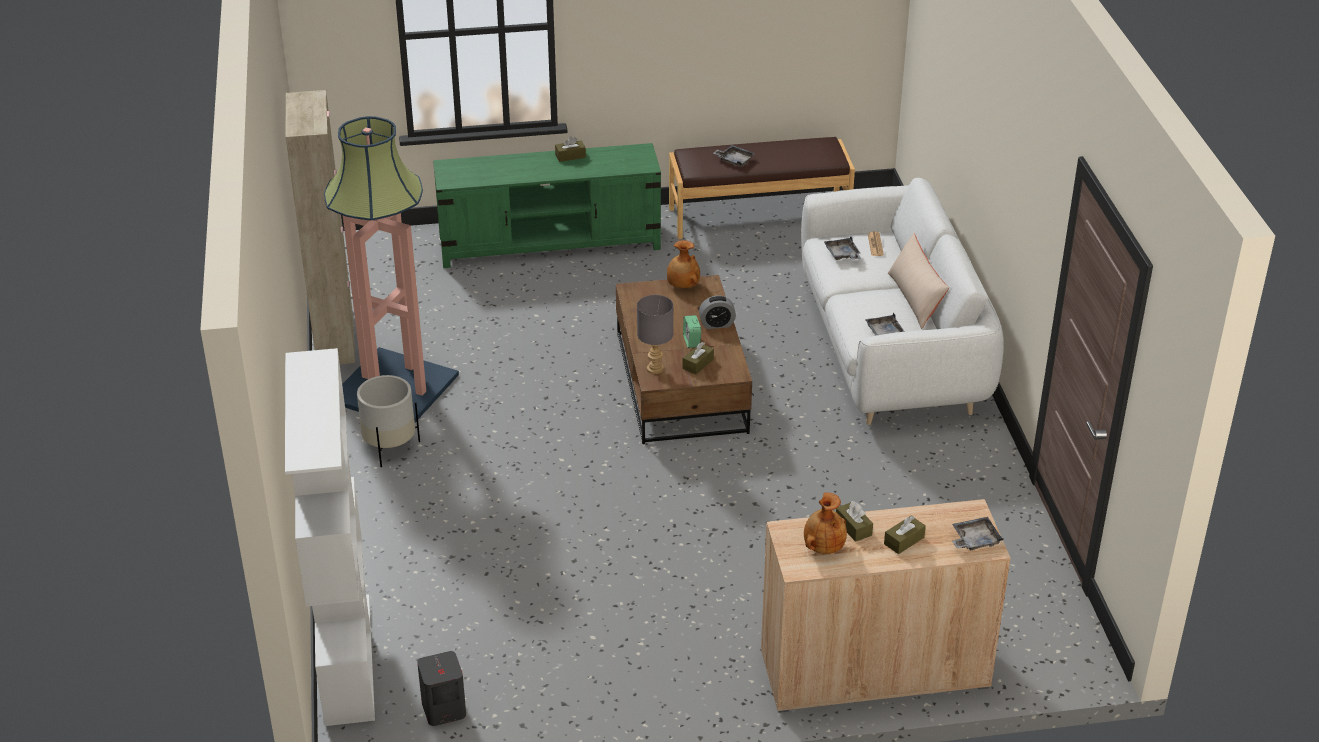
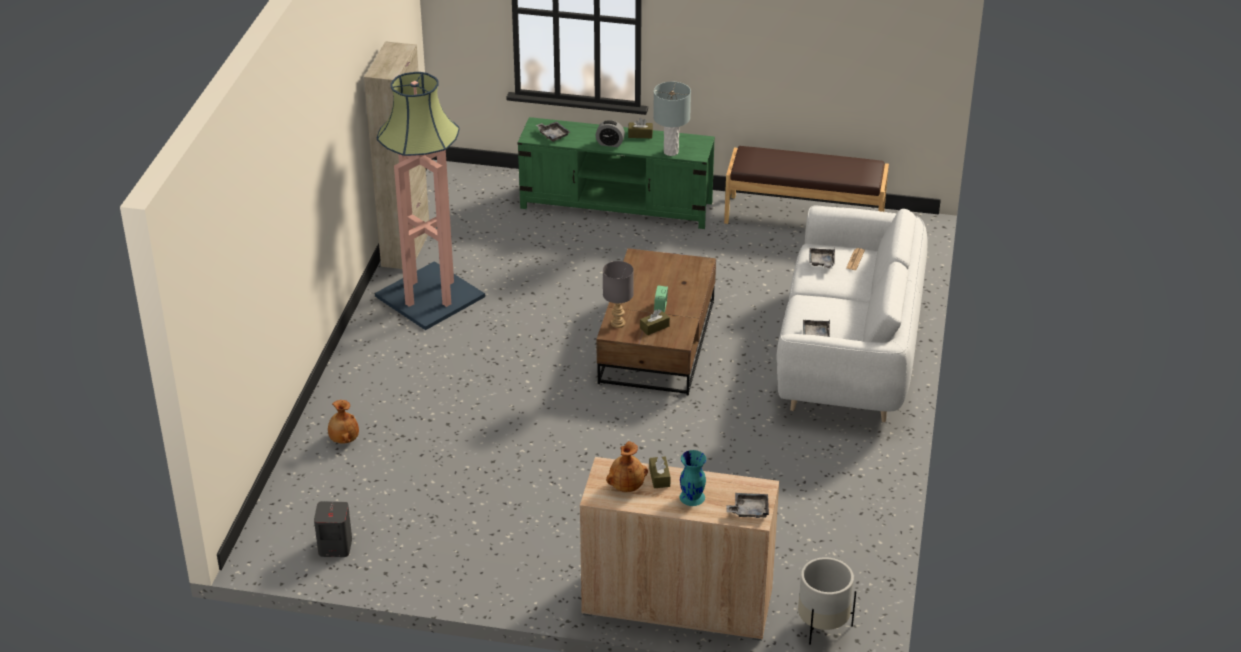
camera: 20 degrees right, 0 degrees up
(346, 658) = (285, 491): white bookcase -> none
(390, 447) = (402, 342): white planter -> white planter (822, 625)
(615, 168) = (671, 152): none -> grey table lamp
(682, 286) = (680, 261): brown vase -> brown vase (343, 439)
(717, 324) = (689, 298): alarm clock -> alarm clock (610, 143)
(734, 160) = (782, 164): grey tray -> grey tray (553, 135)
(904, 541) = (692, 497): brown tissue box -> turquoise vase
(915, 298) = (861, 312): beige pillow -> none

